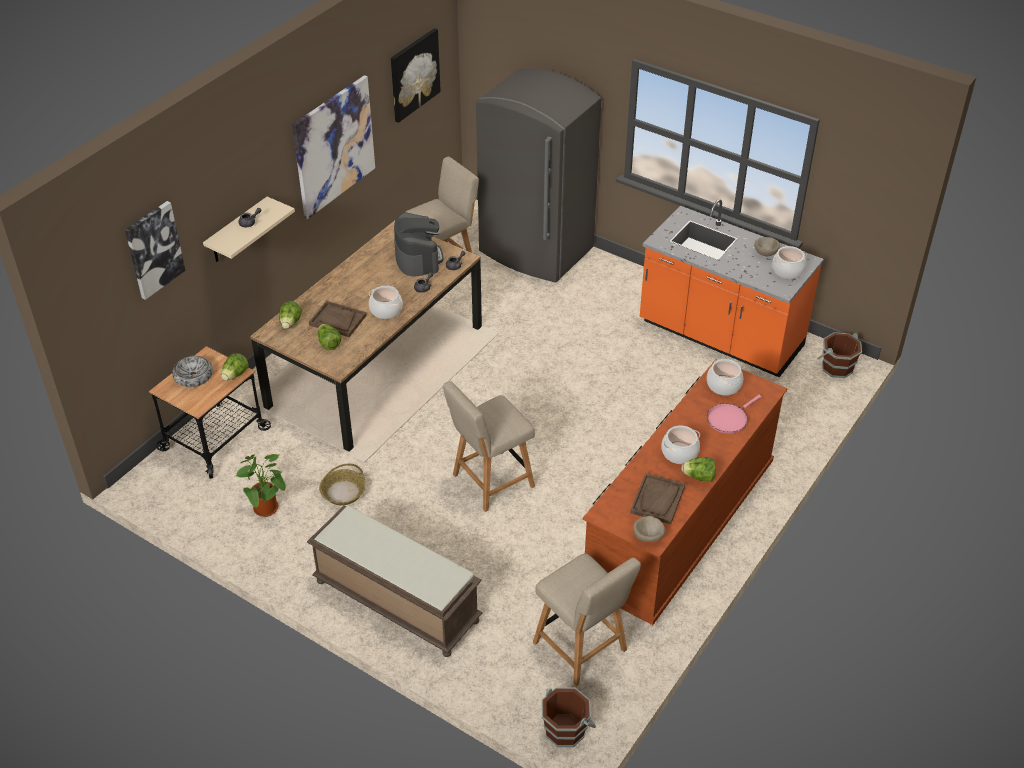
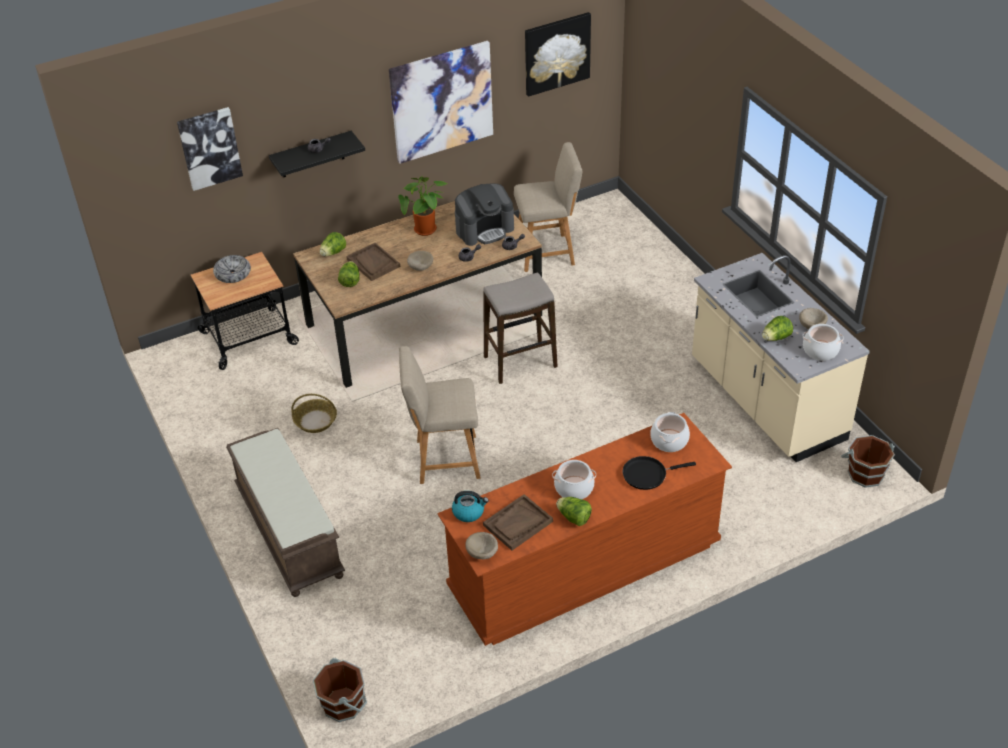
camera: 30 degrees right, 0 degrees up
(235, 375) = (265, 284): lettuce -> lettuce (776, 338)
(237, 231) = (312, 155): beige shelf -> black shelf
(268, 510) = (246, 413): potted plant -> potted plant (426, 231)
(386, 310) = (420, 267): cooking pot -> beige bowl
(418, 258) = (484, 229): coffee machine -> coffee machine turned 45 degrees clockwise
(493, 373) = (520, 362): none -> stool
(536, 251) = (645, 262): grey fridge -> none
(582, 649) = (412, 640): beige chair -> none
(609, 506) = (469, 512): none -> kettle
(720, 336) = (765, 401): orange counter -> beige counter
(729, 419) = (647, 474): pink frying pan -> black frying pan

